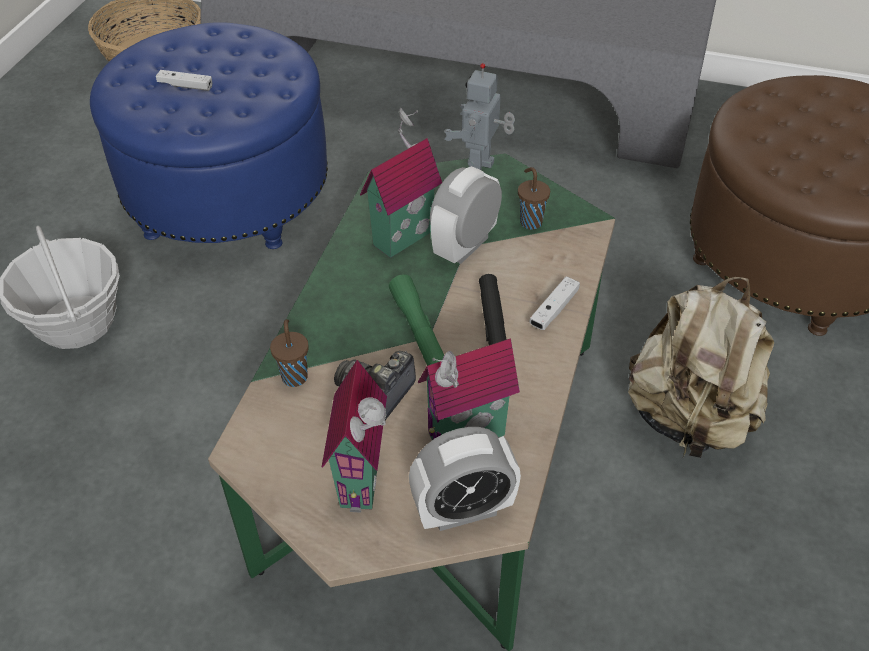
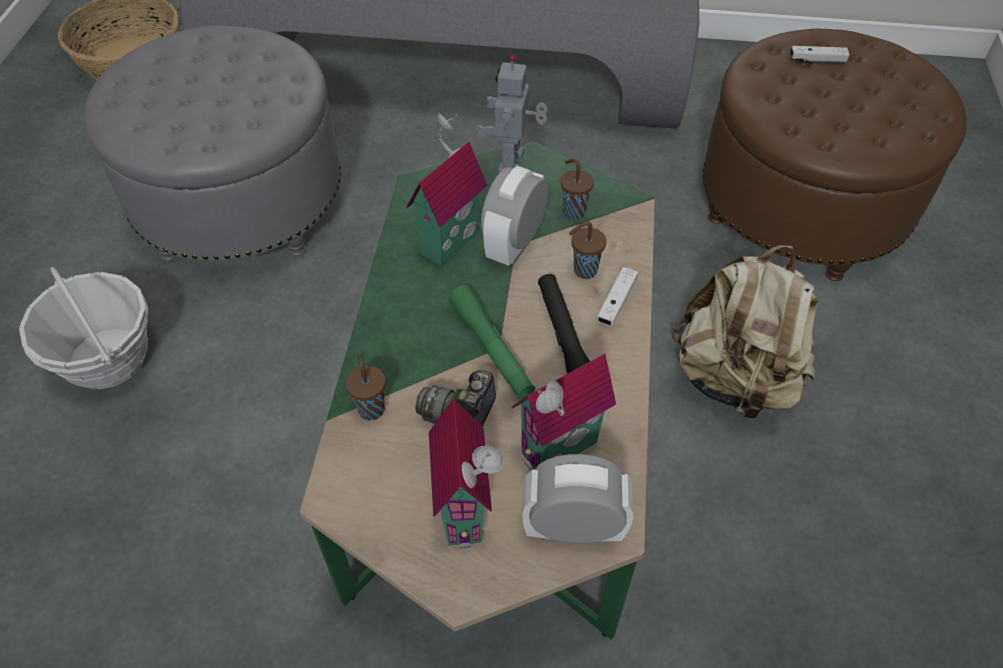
camera: 10 degrees left, 5 degrees up
(185, 86) = (186, 100): white game controller -> white game controller (817, 60)
(229, 198) = (242, 206): blue ottoman -> grey ottoman
(463, 510) = (573, 529): alarm clock -> alarm clock turned 150 degrees counterclockwise
(528, 277) = (583, 271): none -> brown cup

